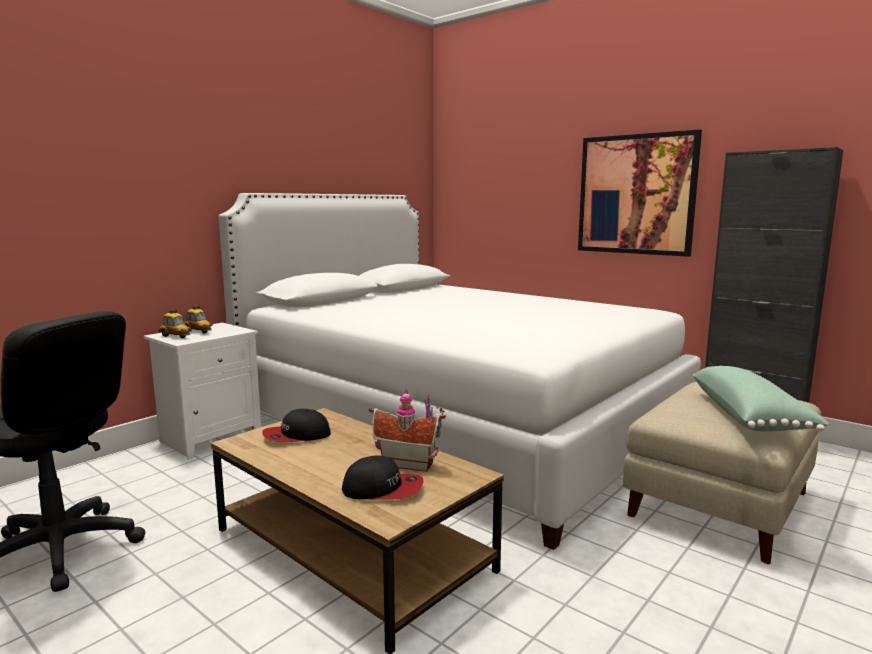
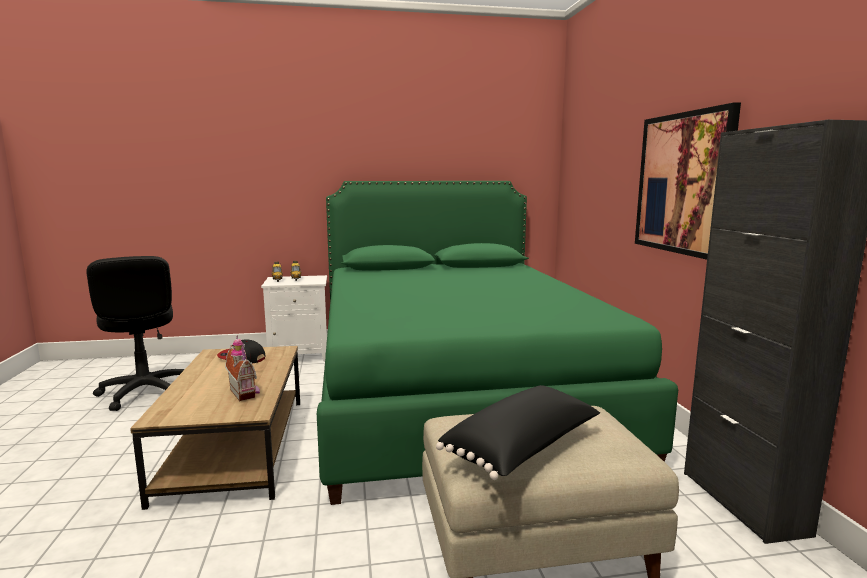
camera: 40 degrees right, 0 degrees up
(383, 489) = (196, 402): cap -> none
(456, 425) = (454, 393): white bed -> green bed
(750, 417) = (524, 449): green pillow -> black pillow

